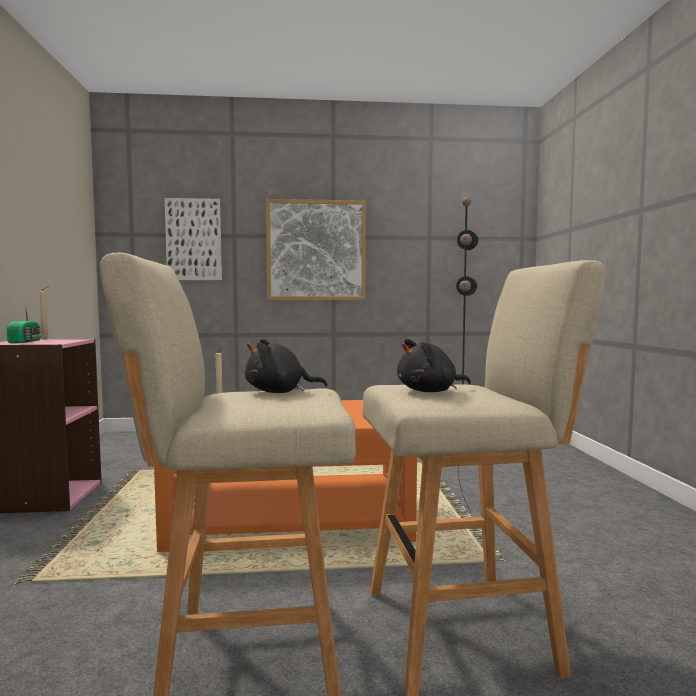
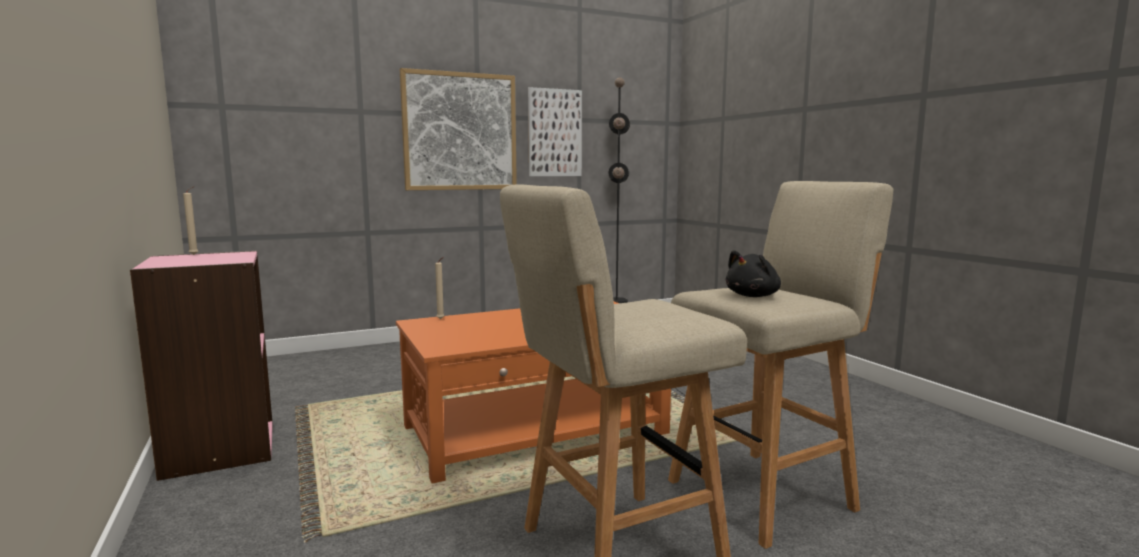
camera: 20 degrees left, 5 degrees up
(26, 341) = (183, 260): radio -> none
(193, 239) = (309, 115): picture -> picture (554, 133)
(279, 392) = (635, 307): black plush toy -> none

